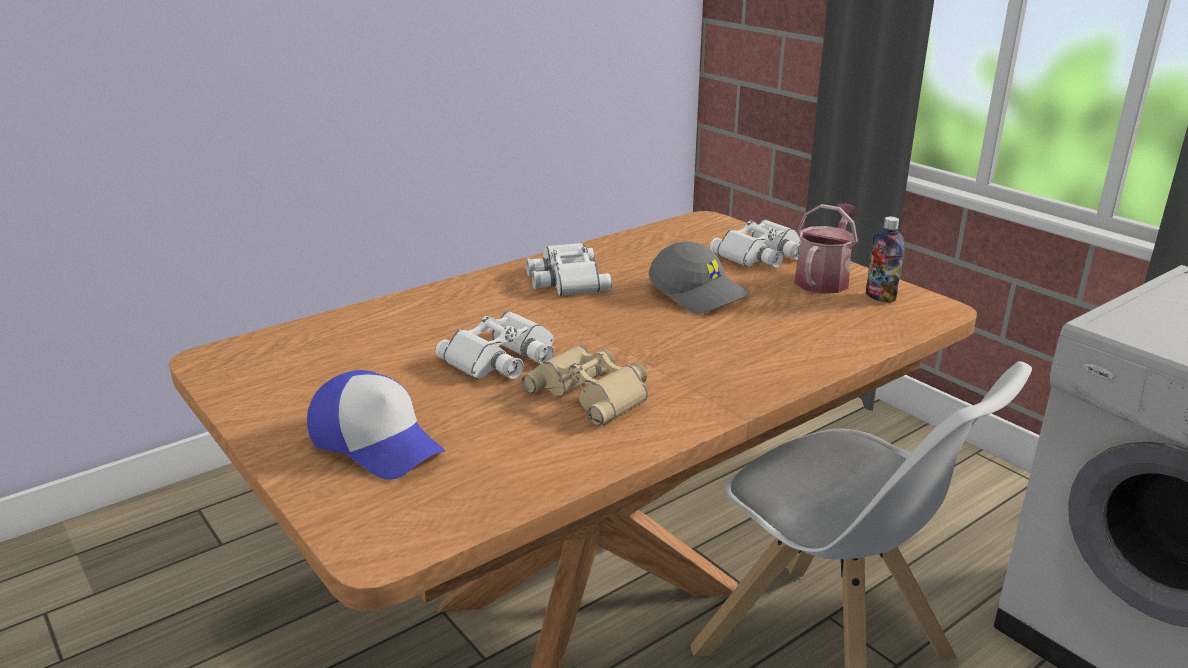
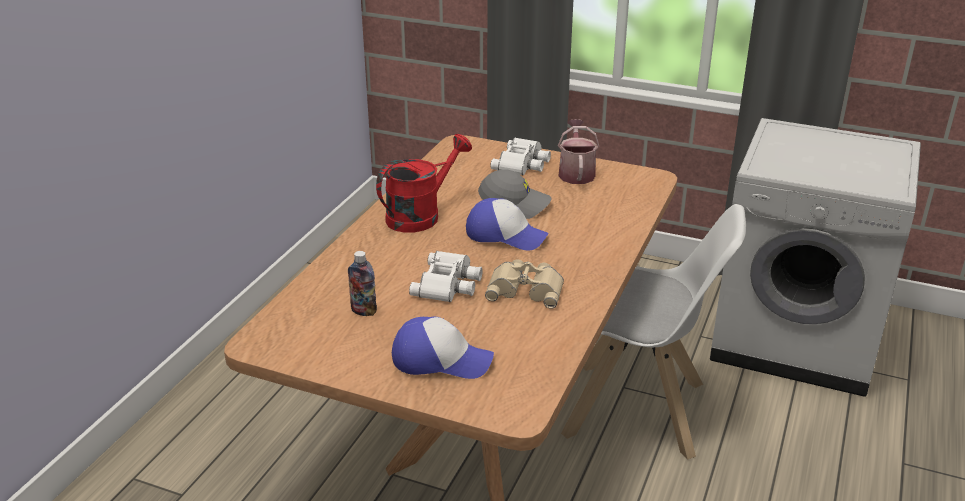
camera: 30 degrees left, 5 degrees up
(565, 279) = (420, 215): white binoculars -> red watering can
(643, 324) = (505, 235): none -> cap
(880, 297) = (618, 178): bottle -> bottle (363, 311)

